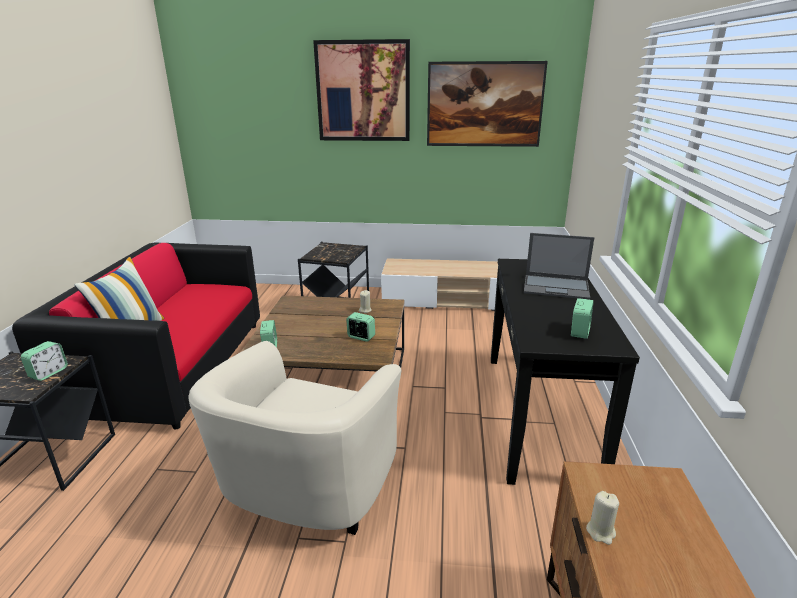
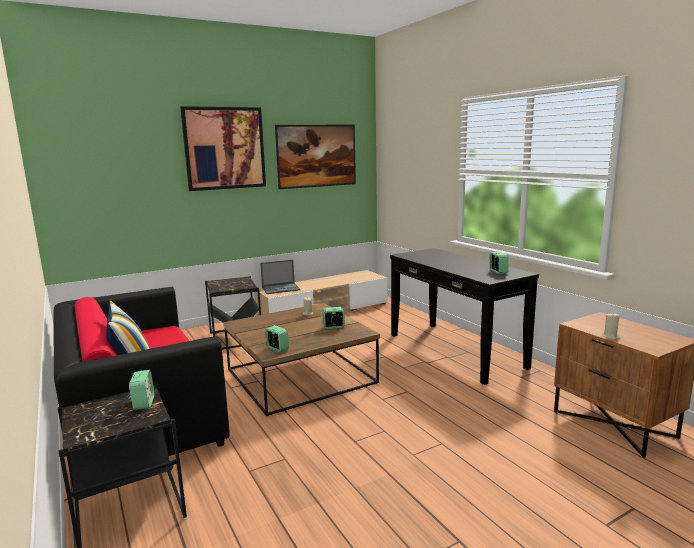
camera: 35 degrees left, 10 degrees down
(305, 495) = (384, 435): beige armchair -> none
(557, 287) = (449, 259): laptop -> laptop (281, 289)

